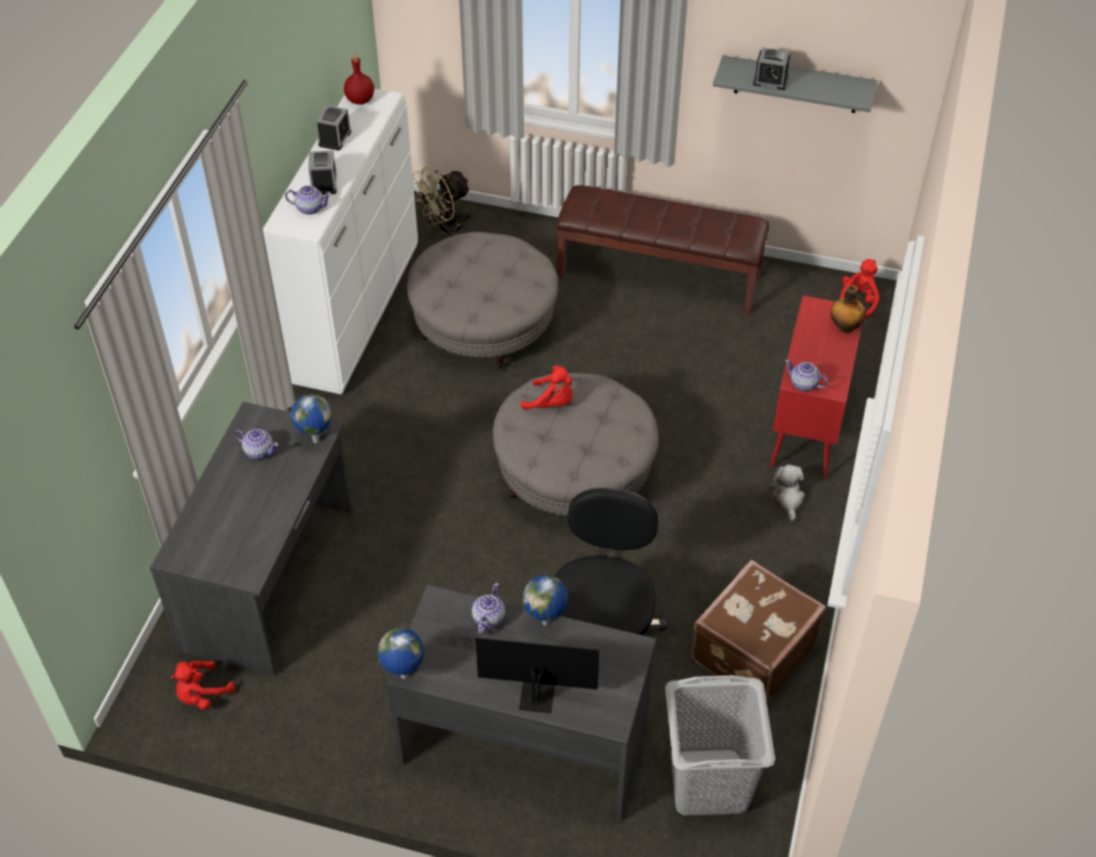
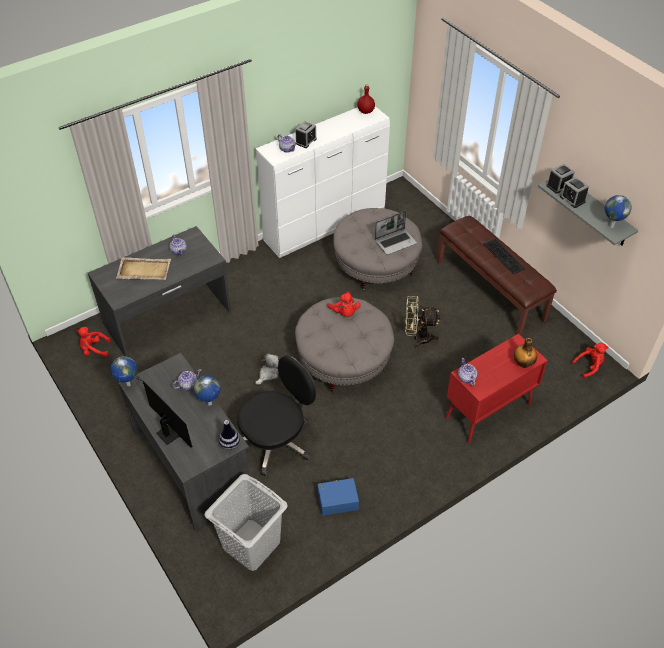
camera: 40 degrees right, 0 degrees up
(236, 510) = (143, 270): none -> beige tray
(315, 440) = (206, 260): globe -> globe (611, 226)
(334, 138) = (334, 123): alarm clock -> alarm clock (558, 186)
(444, 228) = (406, 208): beige fan -> beige fan (417, 338)
(517, 272) = (395, 242): none -> laptop
(630, 652) = (230, 444): none -> vase
(674, 213) = (504, 256): none -> keyboard
(751, 651) = (337, 500): brown suitcase -> blue storage box
(787, 499) = (437, 440): plush toy -> plush toy (268, 374)

